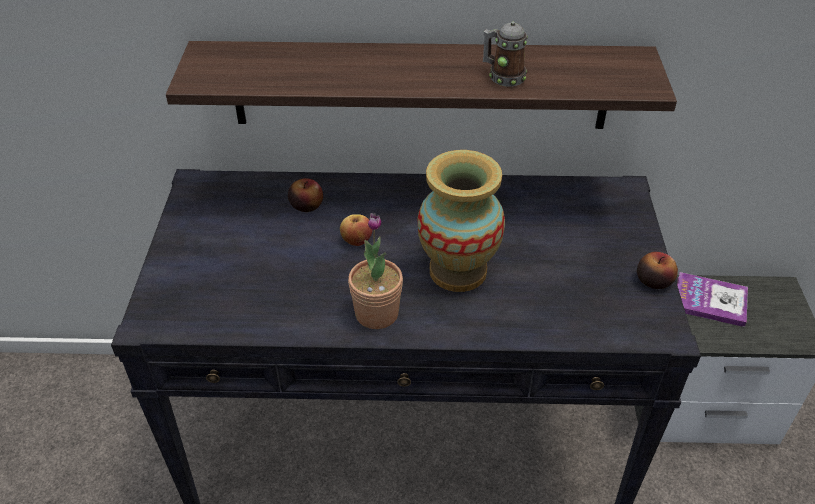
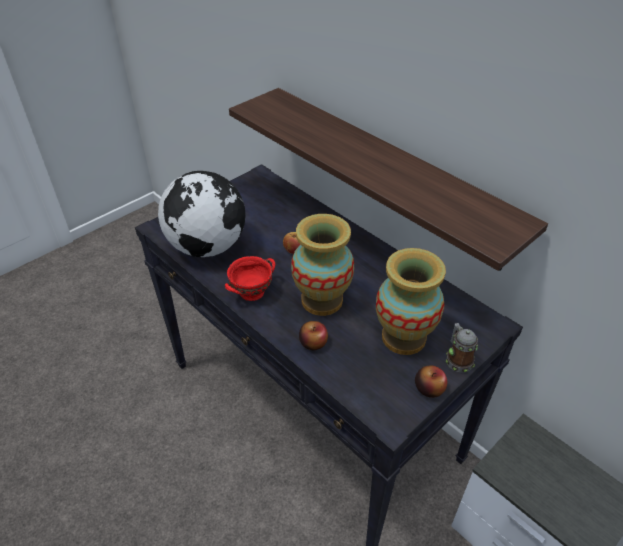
camera: 45 degrees right, 0 degrees up
(250, 302) = (208, 246): none -> globe
(306, 205) = (294, 217): apple -> apple (313, 342)
(376, 313) = (253, 292): potted plant -> red bowl
(503, 76) = (407, 186): mug -> mug (457, 359)
(575, 252) = (403, 337): none -> vase
(710, 301) = (545, 461): book -> none

